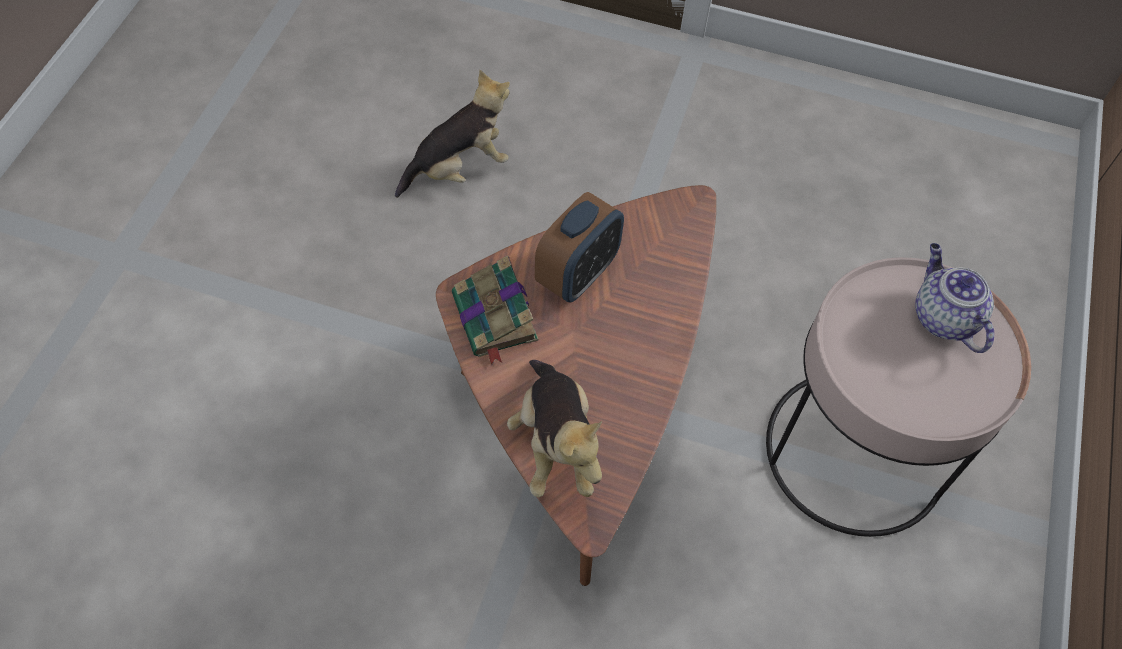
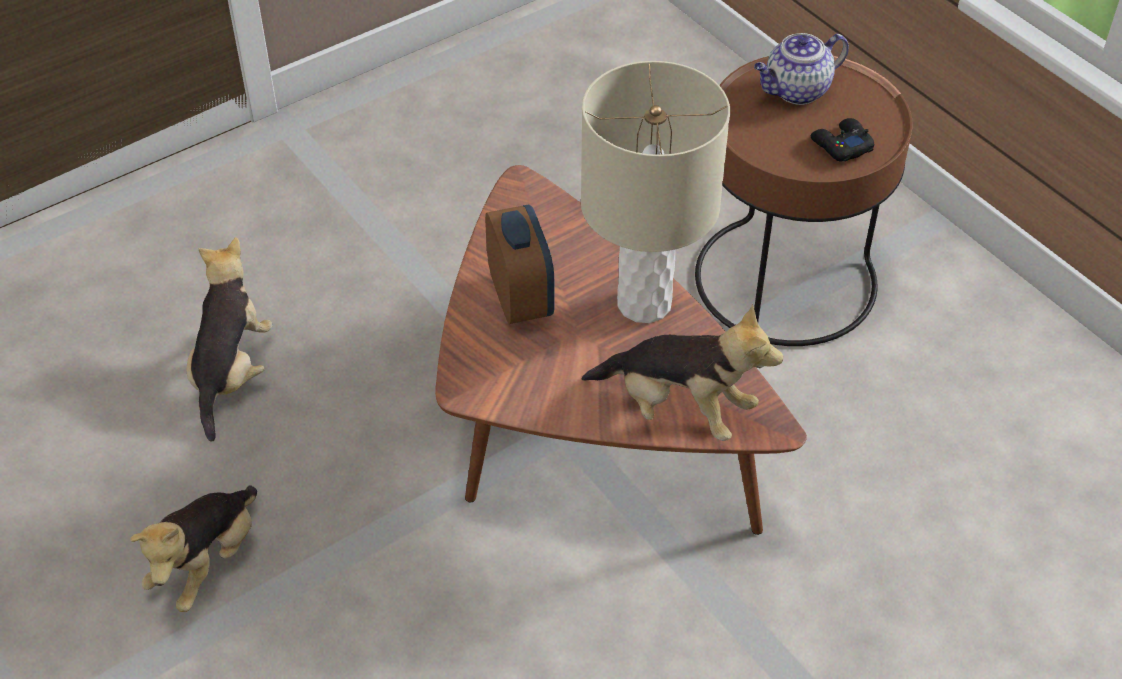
camera: 50 degrees left, 10 degrees down
(301, 260) = (207, 563): none -> plush toy
(495, 319) = (514, 380): book -> none
(642, 357) = (644, 304): none -> beige table lamp
(853, 451) = (784, 280): pink side table -> brown side table
(909, 389) = (841, 145): none -> black game controller
(942, 317) = (796, 91): teapot -> teapot turned 45 degrees counterclockwise

